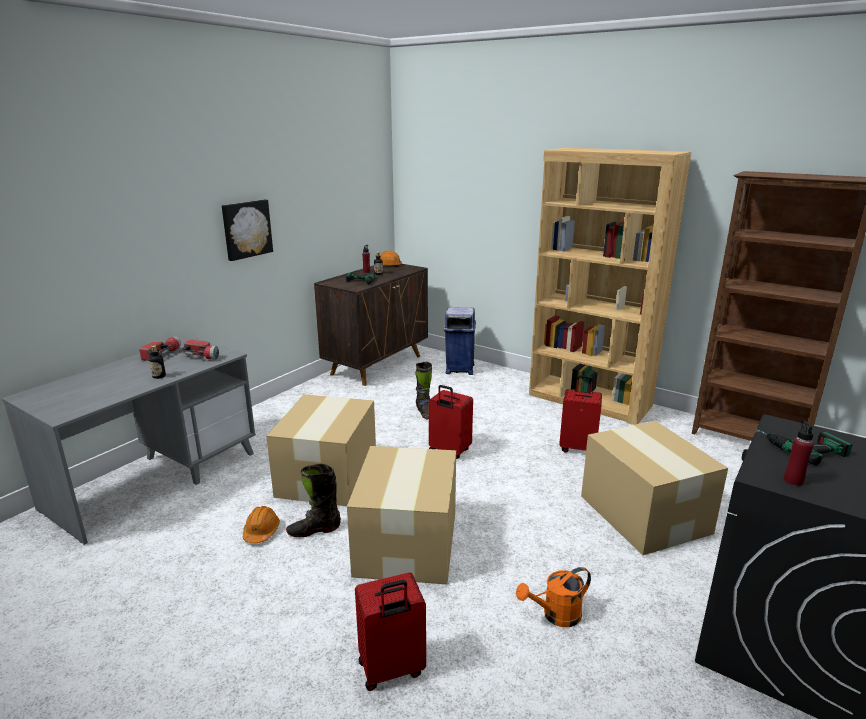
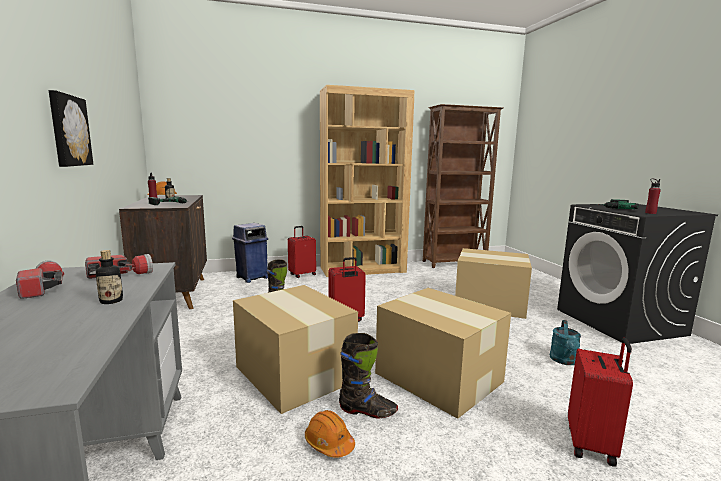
camera: 50 degrees left, 10 degrees down
(314, 530) = (367, 411): black boot -> black boot turned 105 degrees counterclockwise
(555, 615) = (564, 361): orange watering can -> turquoise watering can
(578, 448) = (405, 290): red suitcase -> red suitcase (302, 275)

